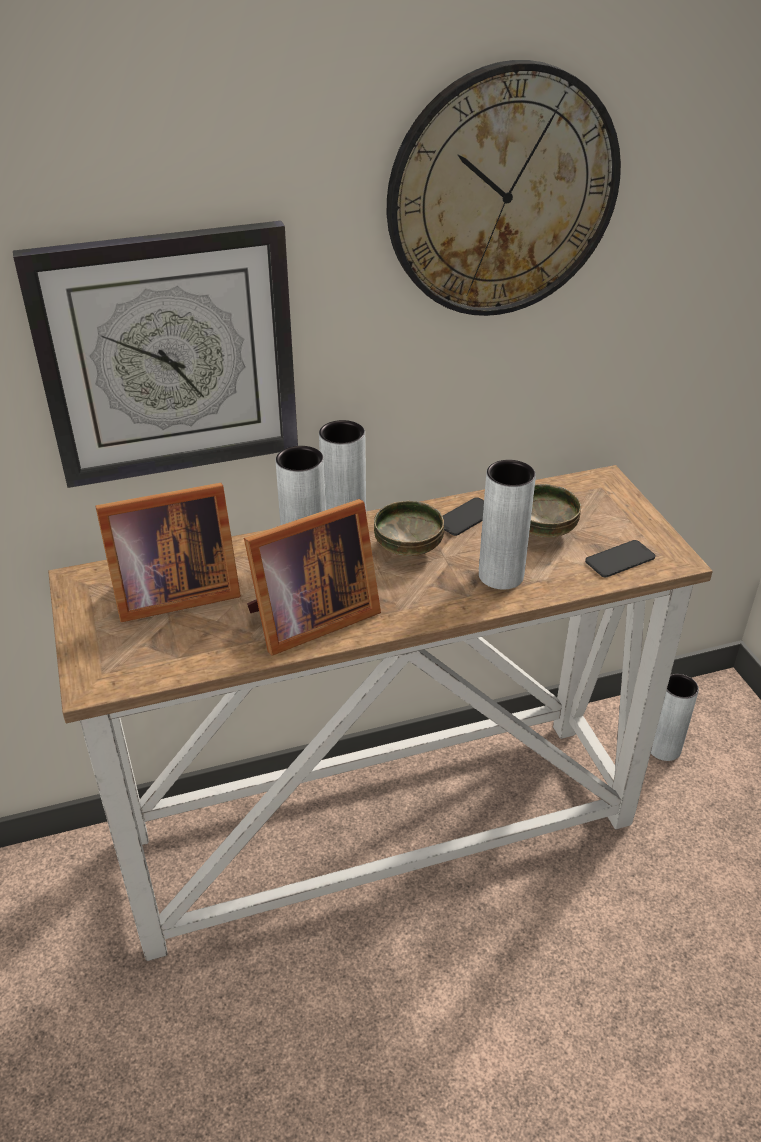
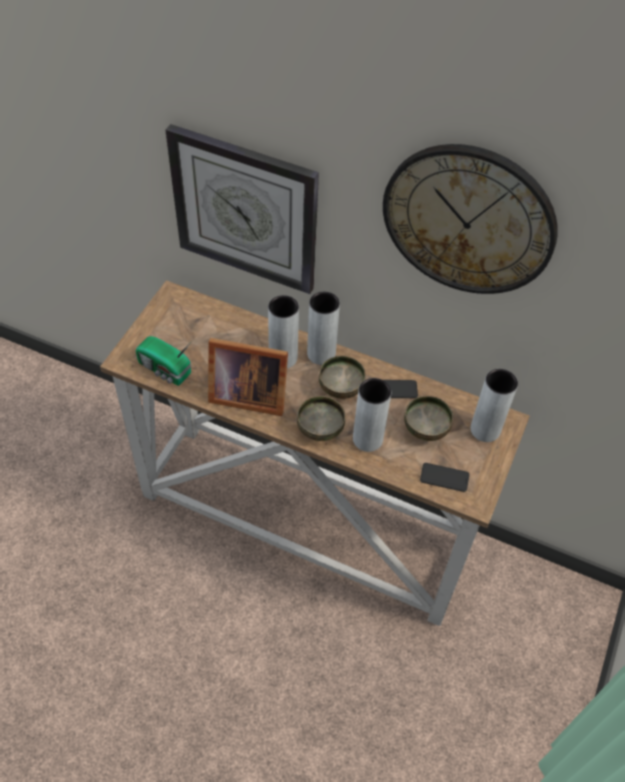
camera: 40 degrees right, 15 degrees up
(168, 659) = (165, 370): none -> radio
(171, 593) = (202, 333): picture frame -> none
(437, 598) = (319, 428): none -> bowl
(664, 748) = (512, 602): grey vase -> grey vase (485, 430)

